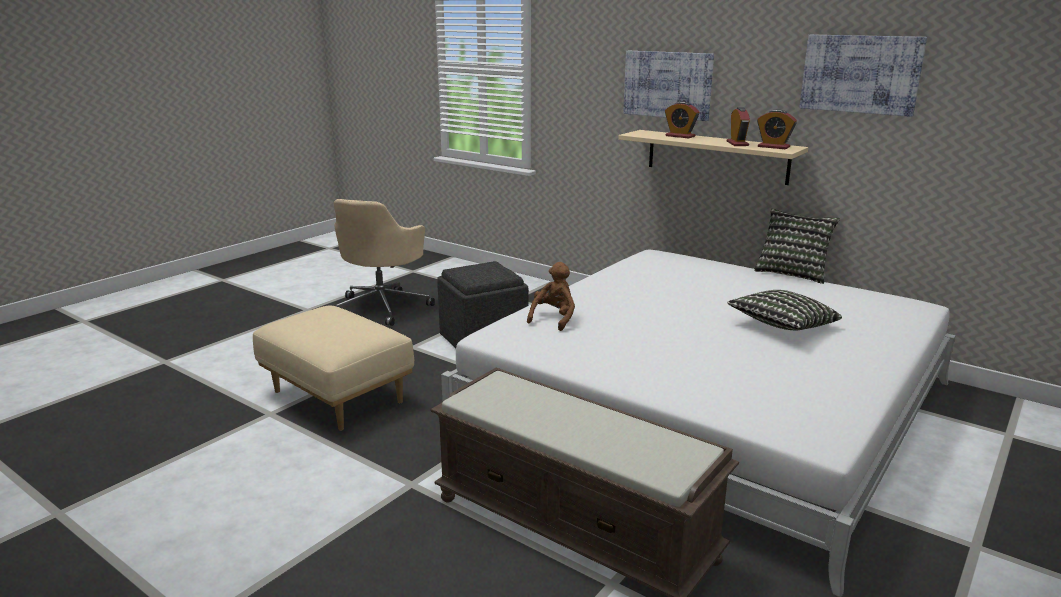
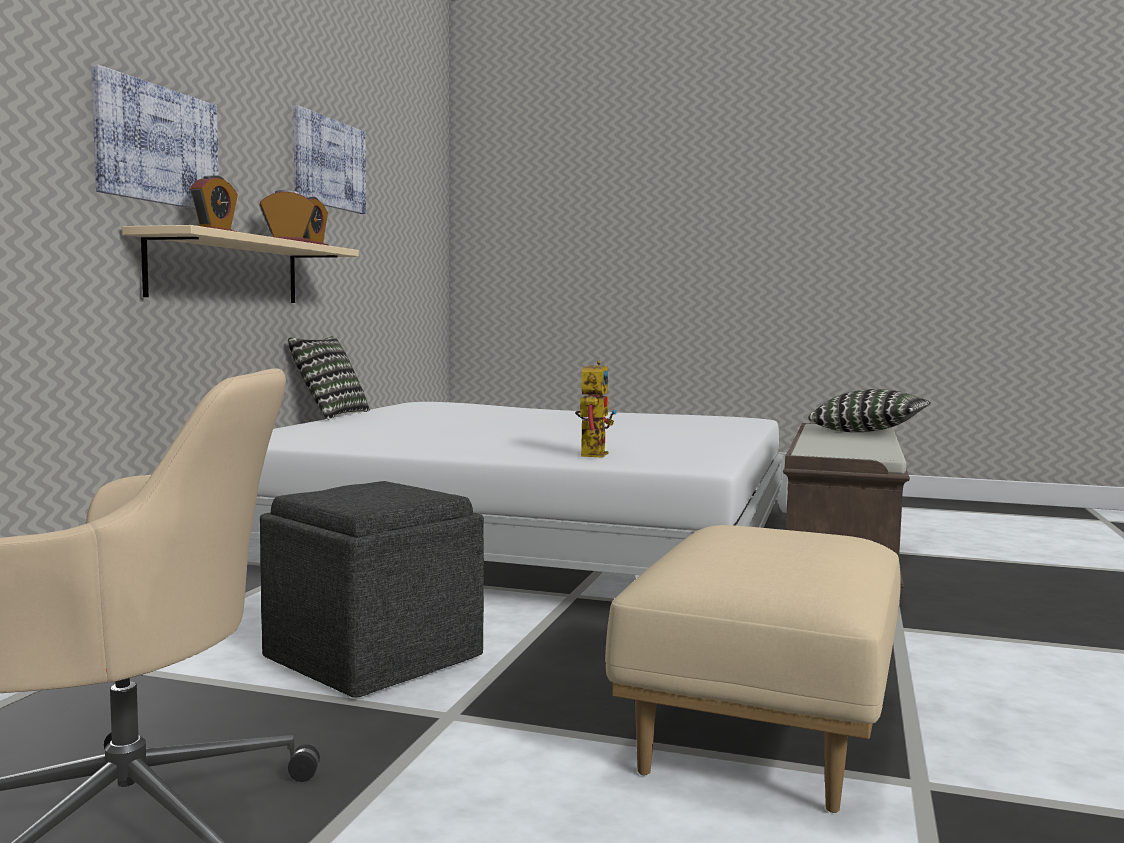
camera: 110 degrees left, 15 degrees down
(554, 319) = (592, 453): brown plush toy -> toy robot
(781, 326) = (523, 417): pillow -> pillow (869, 432)

